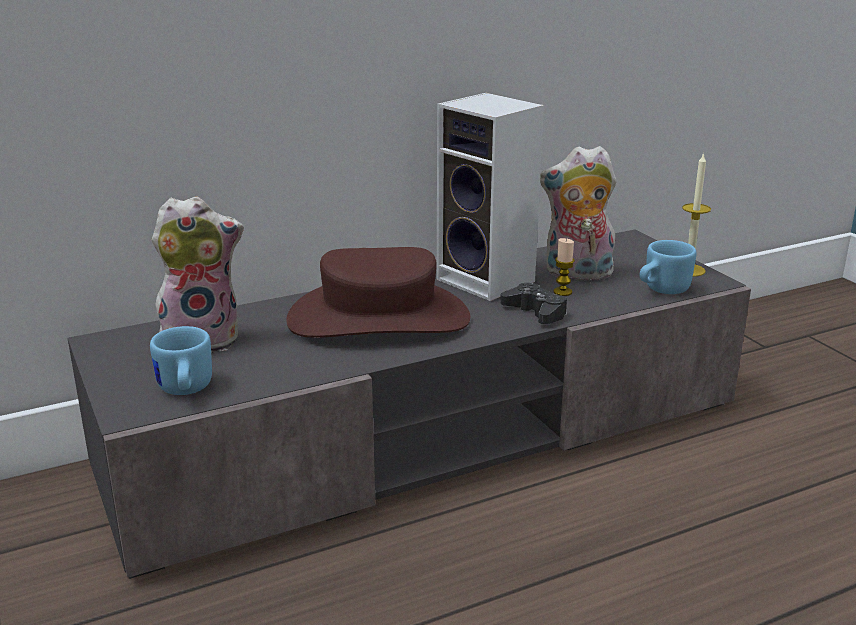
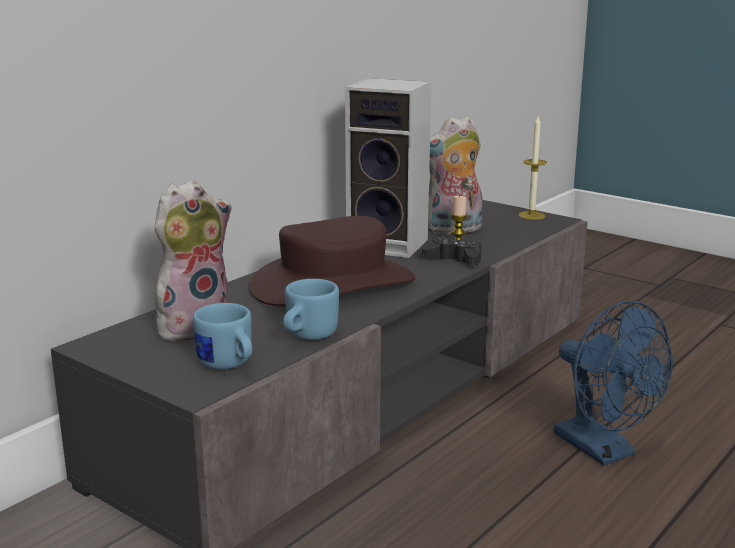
camera: 25 degrees left, 5 degrees down
(619, 572) = (603, 450): none -> blue fan
(661, 290) = (528, 231): blue mug -> blue mug (307, 336)

